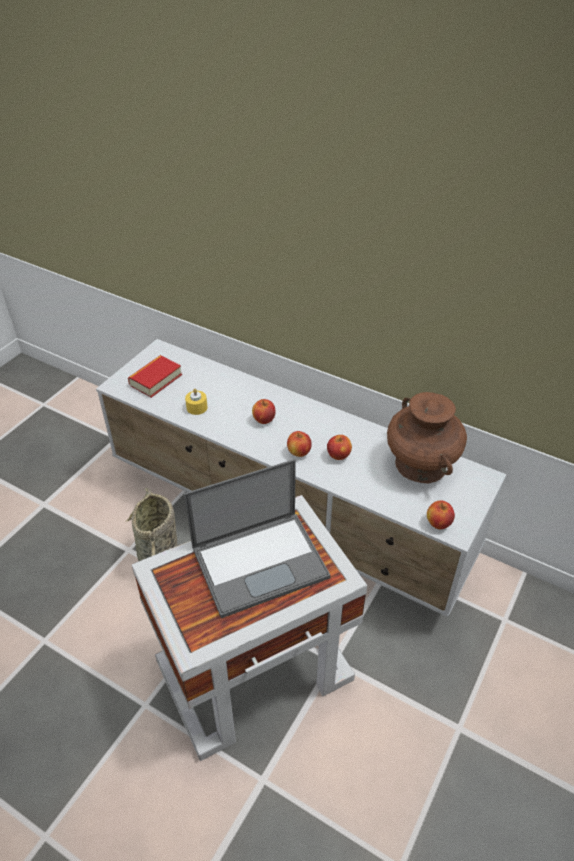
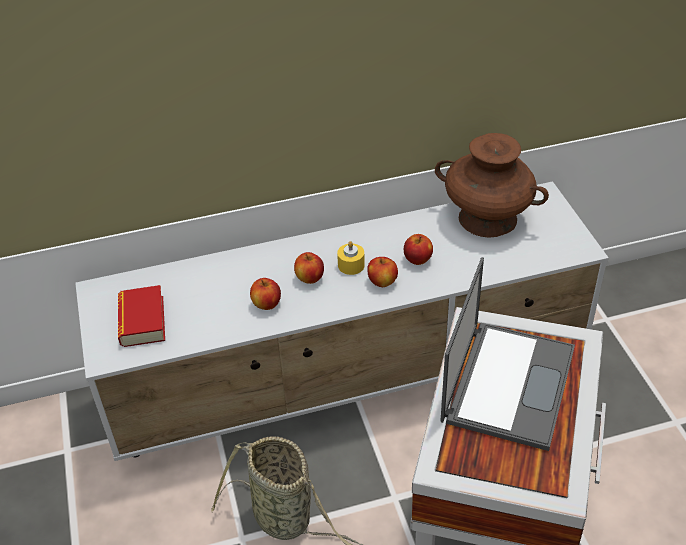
camera: 45 degrees left, 0 degrees up
(197, 407) = (228, 315): yellow candle -> yellow candle (351, 265)
(438, 523) = (563, 253): apple -> apple (266, 304)

